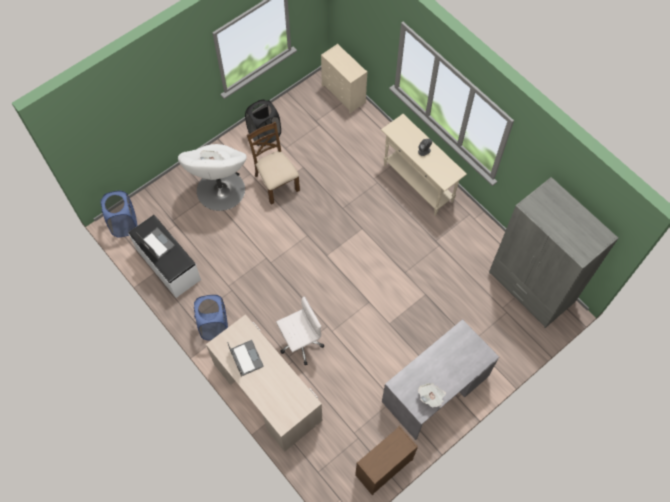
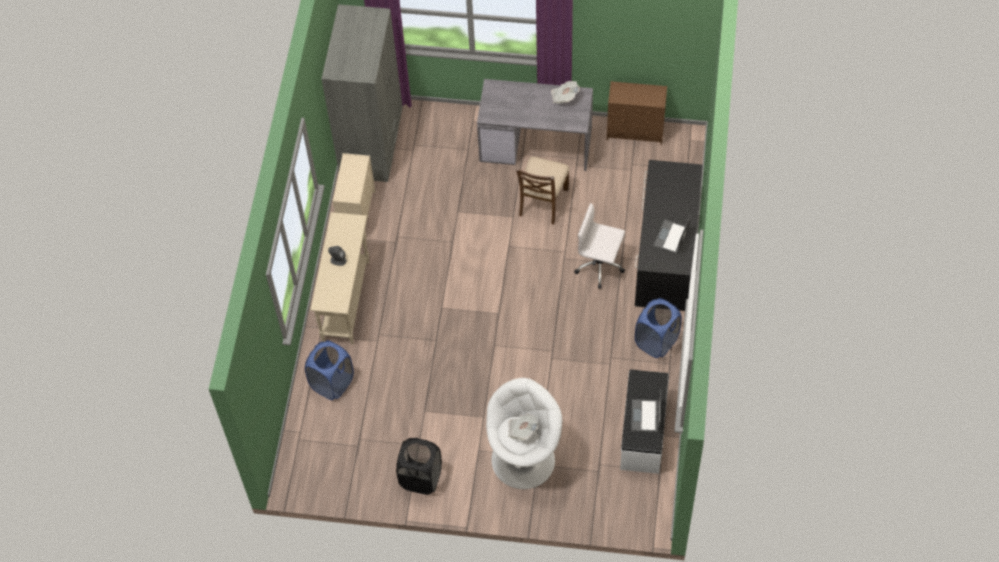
camera: 130 degrees left, 5 degrees down
(124, 224) = (646, 509): blue laundry basket -> blue laundry basket (332, 383)
(267, 391) = (666, 253): beige desk -> black desk
(276, 182) = (465, 419): brown chair -> brown chair (542, 202)
(344, 94) = (299, 448): beige dresser -> beige dresser (357, 213)

